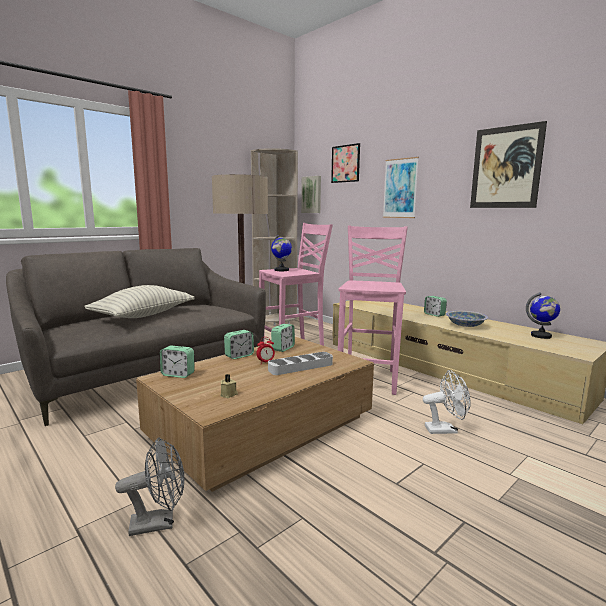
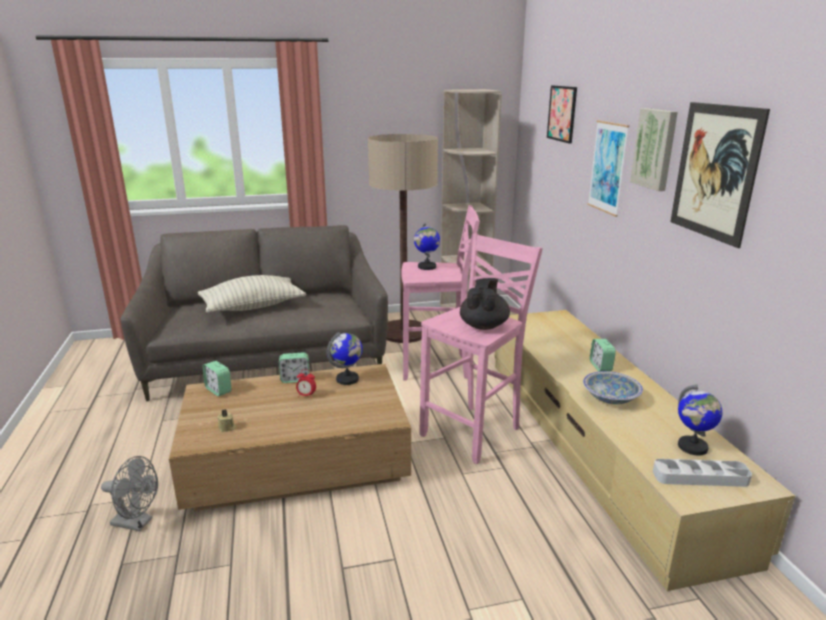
camera: 30 degrees right, 10 degrees up
(283, 348) = (347, 379): alarm clock -> globe
(301, 367) = (329, 411): grey tray -> grey tray (700, 477)
(312, 194) = (530, 148): picture -> picture (655, 149)
(382, 285) = (484, 325): none -> black teapot
(445, 429) = (472, 529): white fan -> none

